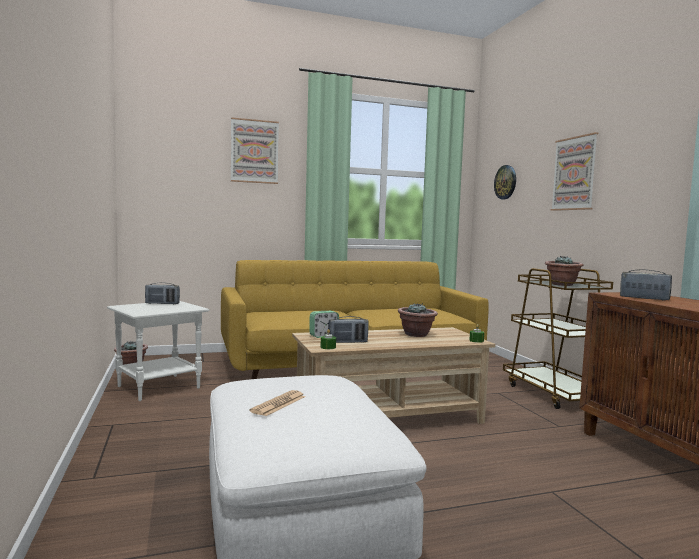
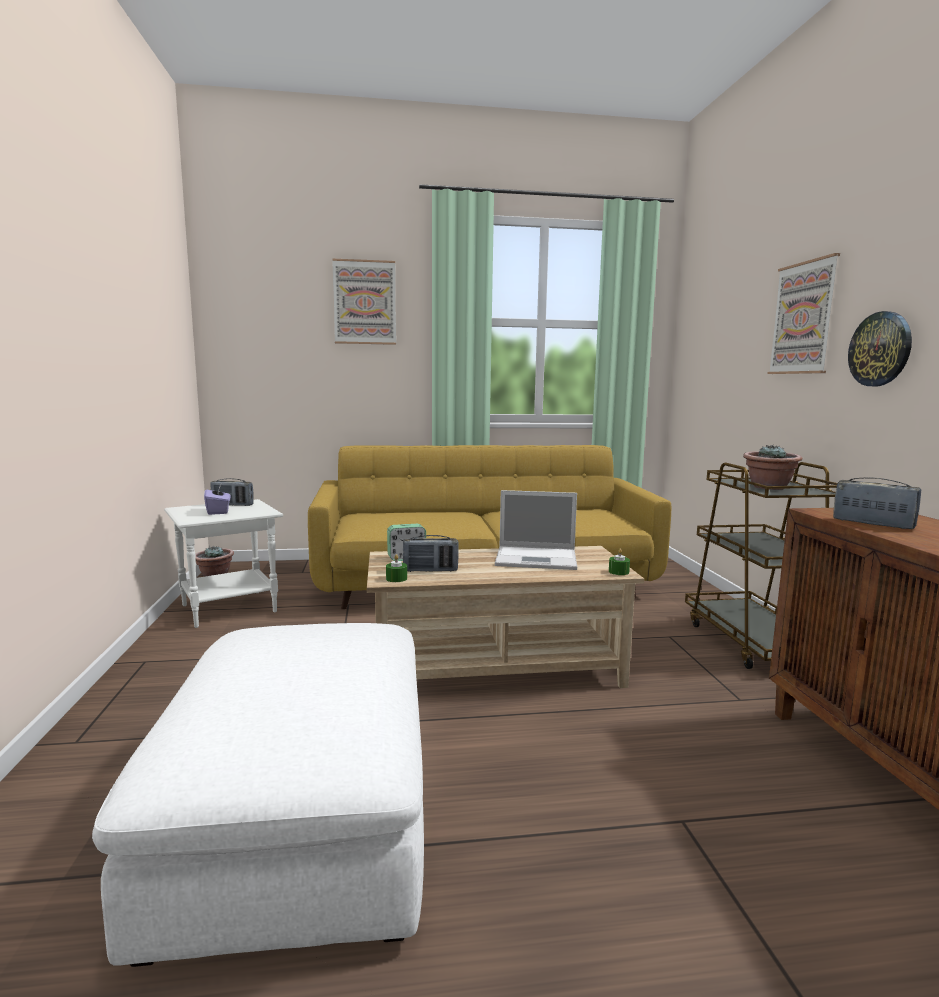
camera: 10 degrees right, 5 degrees up
(156, 307) = (218, 511): none -> purple tissue box
(278, 404) = (253, 680): newspaper -> none
(416, 334) = (538, 558): potted plant -> laptop
(505, 182) = (712, 332): wall clock -> wall clock (880, 349)

